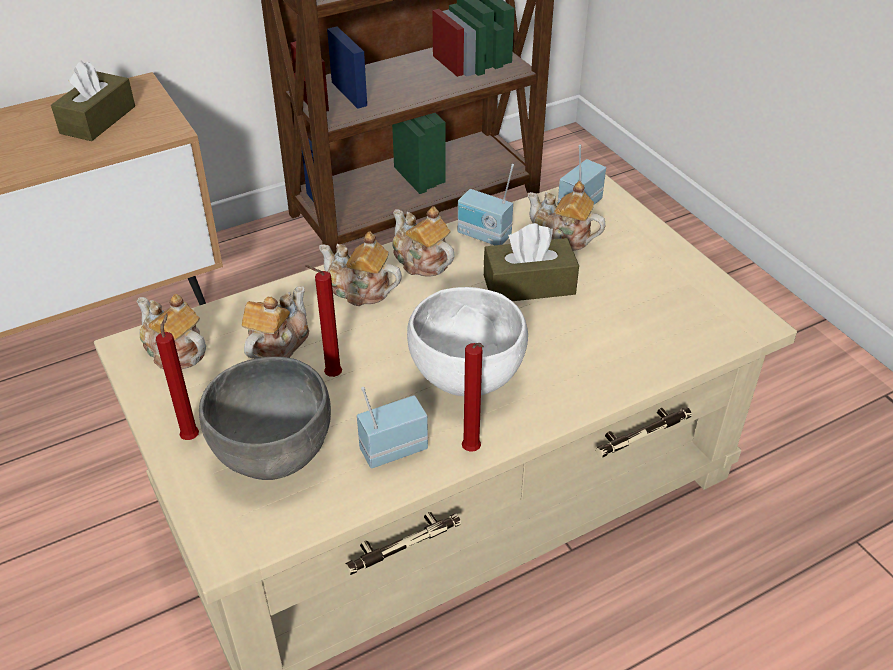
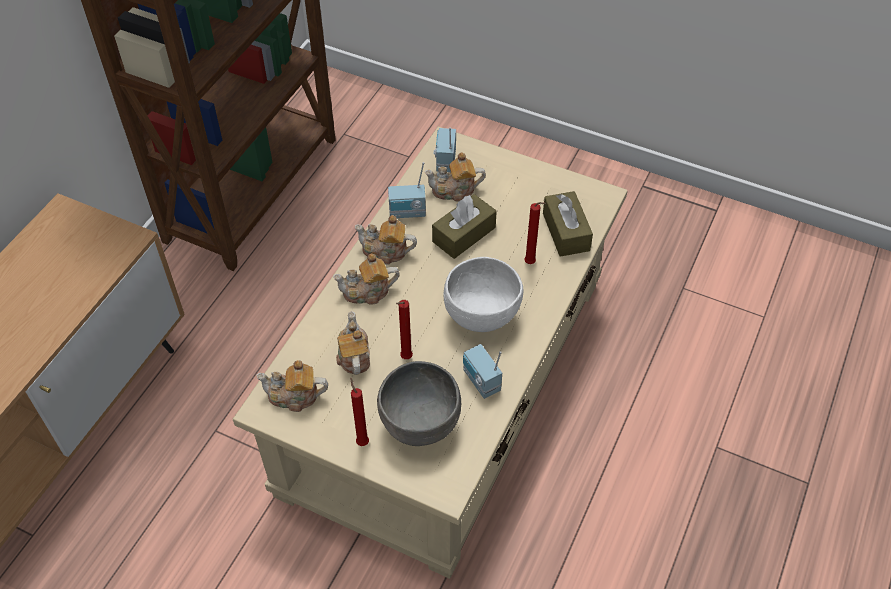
camera: 35 degrees left, 10 degrees up
(98, 120) = (65, 256): brown tissue box -> brown tissue box (566, 232)
(392, 448) = (480, 382): radio -> radio turned 60 degrees counterclockwise
(472, 452) = (523, 359): red candle -> red candle (531, 263)

